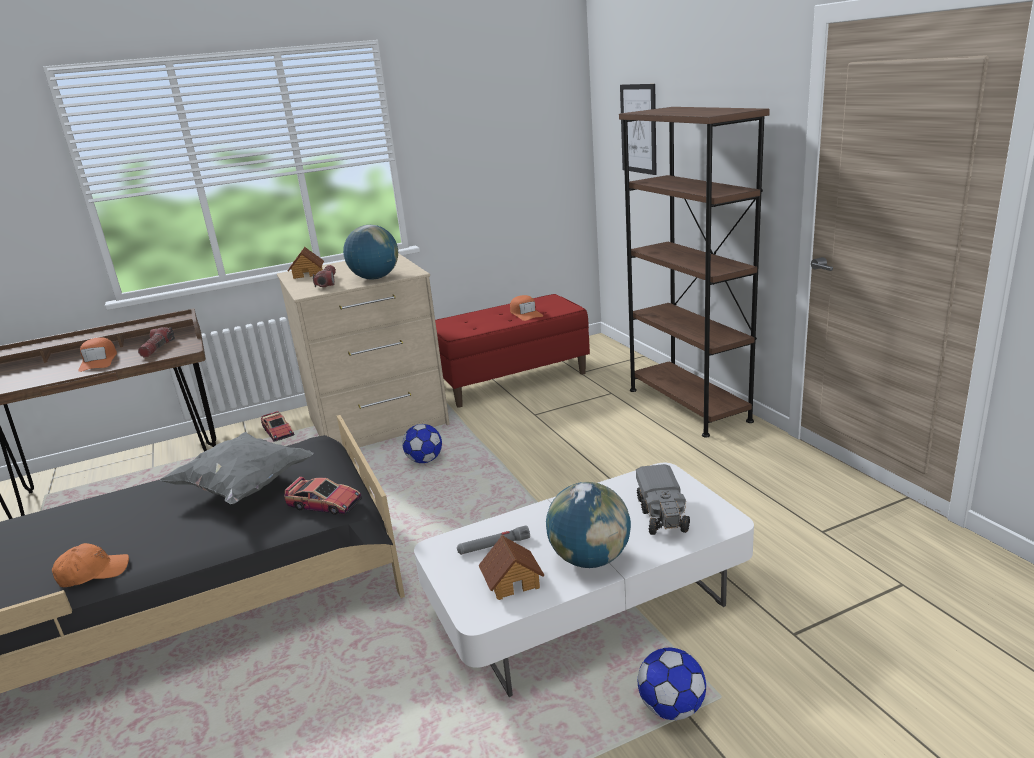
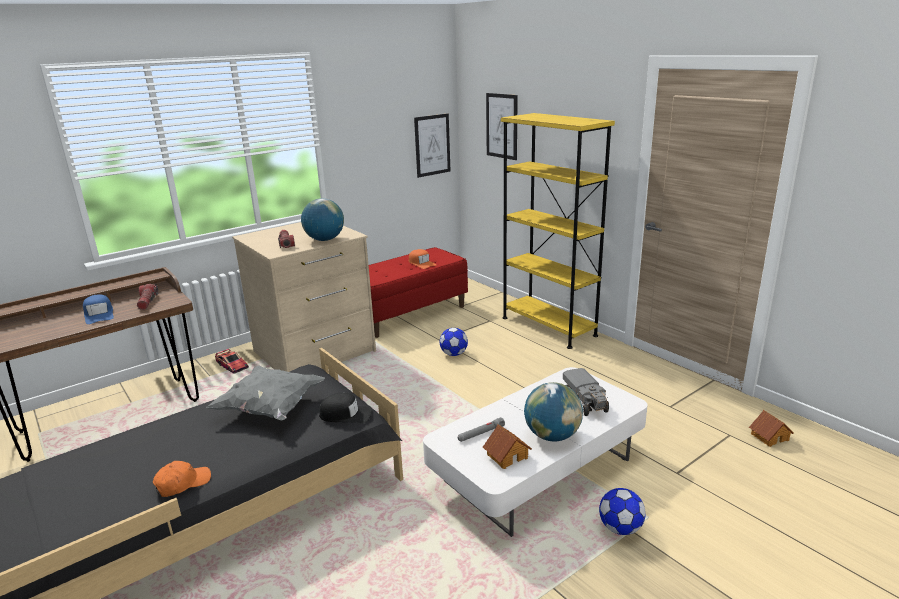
camera: 15 degrees left, 0 degrees up
(99, 361) = (99, 314): orange cap -> blue cap
(308, 274) = (262, 236): toy house -> toy house (769, 436)
(325, 503) = (346, 415): toy car -> black cap
(425, 460) = (369, 379): football -> football (454, 354)
(554, 159) = (432, 145): none -> picture
(688, 405) = (548, 326): brown bookcase -> yellow bookcase

